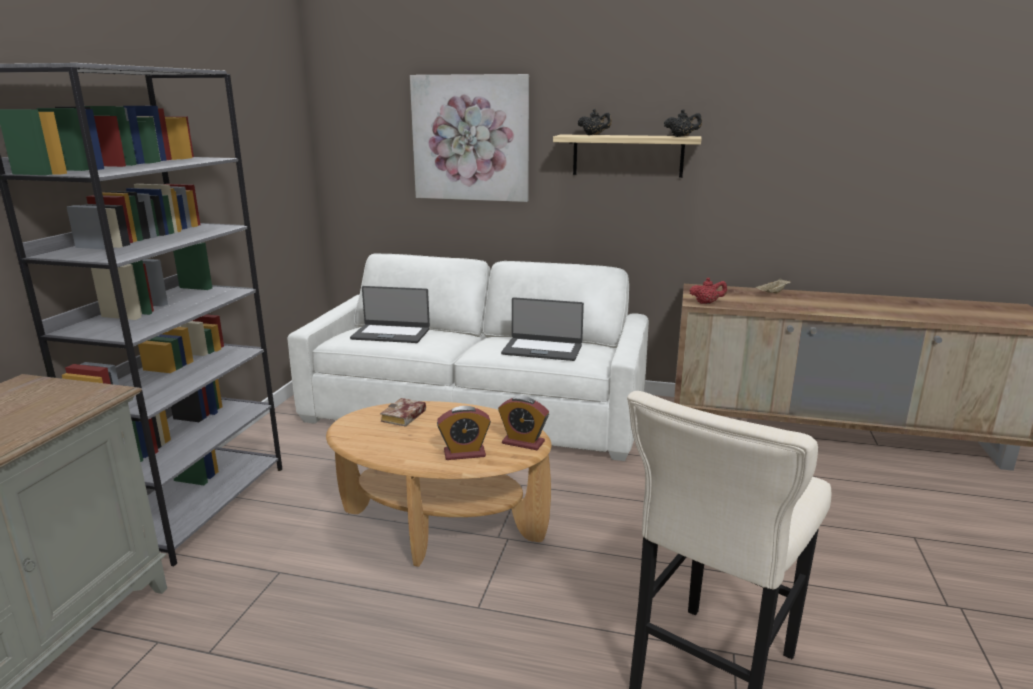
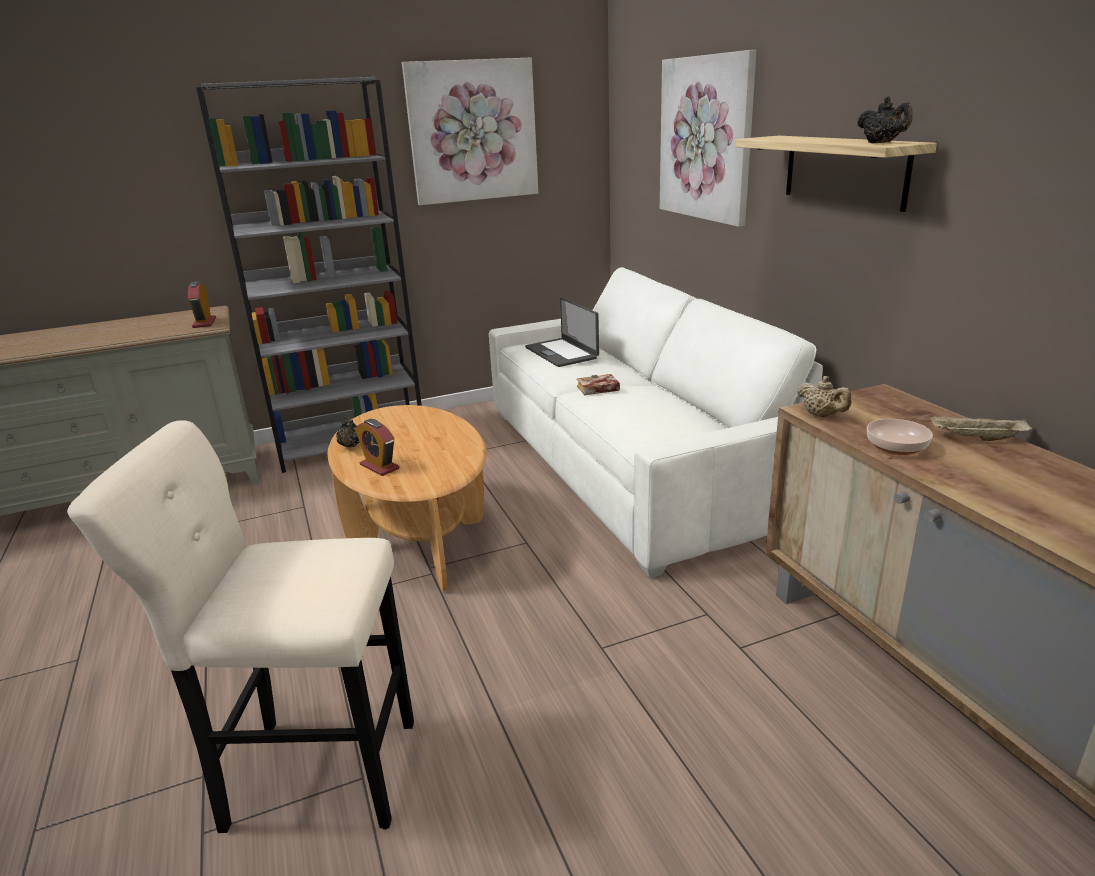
camera: 55 degrees right, 5 degrees up
(230, 133) = (473, 131): none -> picture
(404, 417) = (419, 423): book -> book (596, 389)
(523, 442) = (427, 480): alarm clock -> alarm clock (204, 323)
(542, 349) = (634, 411): laptop -> none
(594, 135) = (794, 138): black teapot -> black teapot (351, 446)
(706, 303) = (821, 415): red teapot -> beige teapot
(764, 305) = (895, 447): none -> bowl

